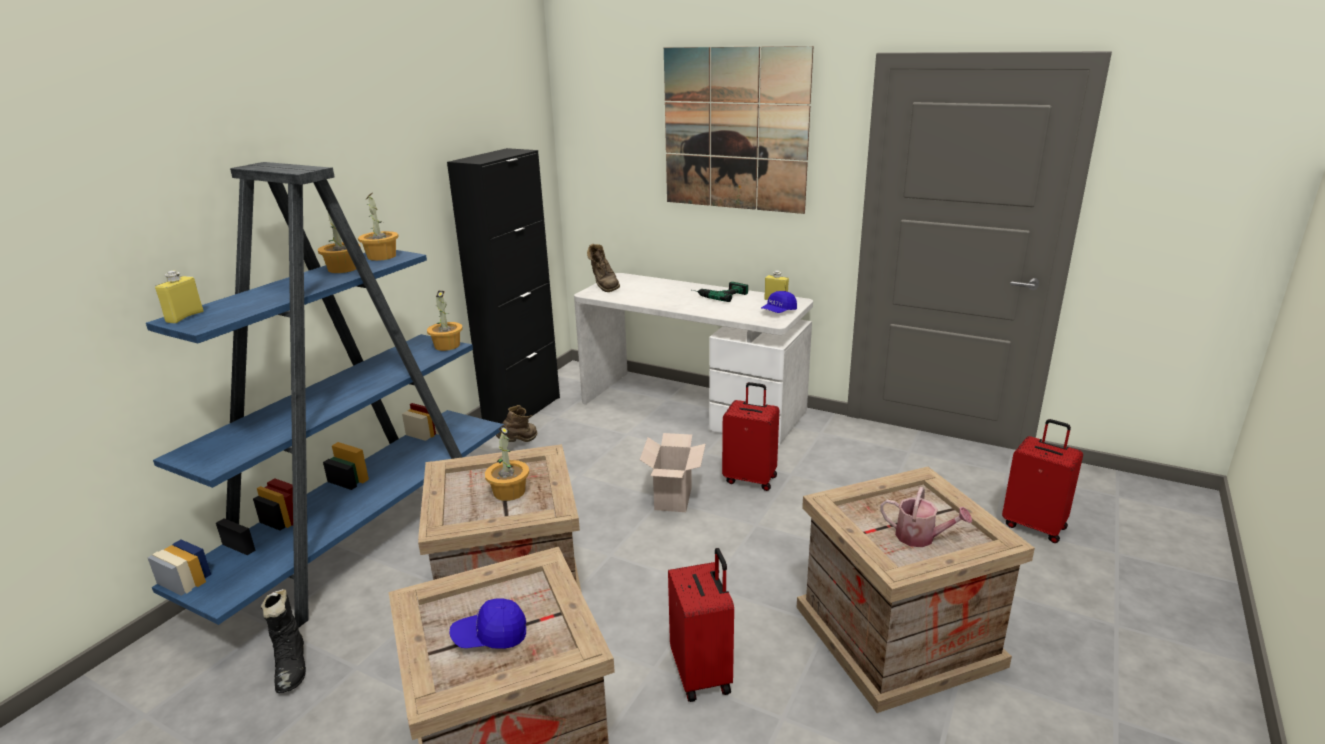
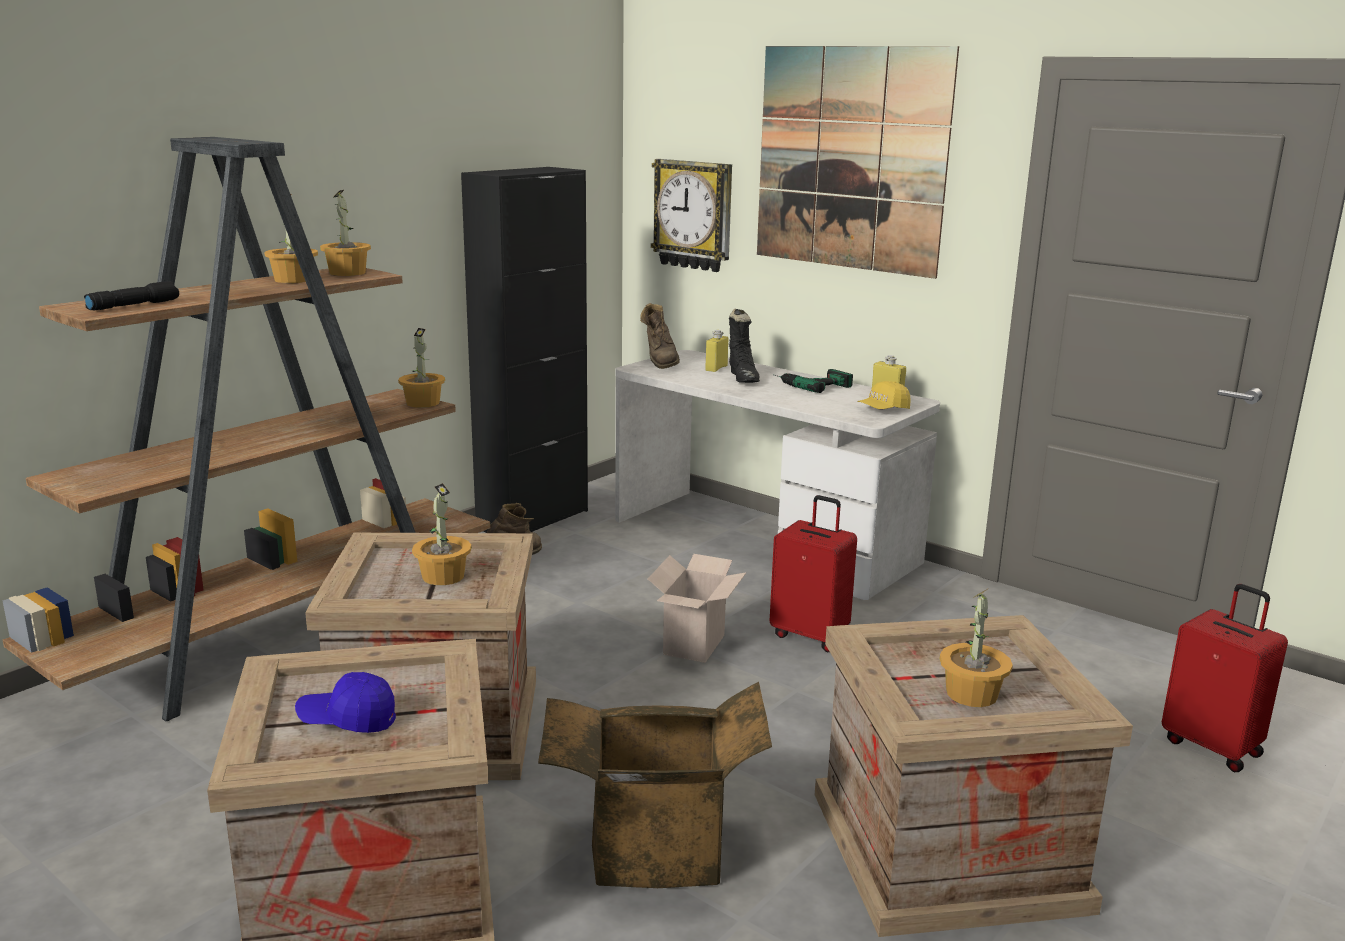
camera: 10 degrees right, 5 degrees down
(185, 317) = (84, 305): yellow bottle -> yellow bottle (716, 368)
(227, 313) = (134, 305): none -> black flashlight
(292, 667) = (142, 762): black boot -> black boot (743, 378)
(365, 535) = (283, 633): blue bookcase -> brown bookcase
(615, 174) = (693, 215): none -> wall clock
(703, 673) = (653, 851): red suitcase -> cardboard box
(778, 312) = (883, 410): blue cap -> yellow cap
(921, 537) = (972, 694): watering can -> potted plant

